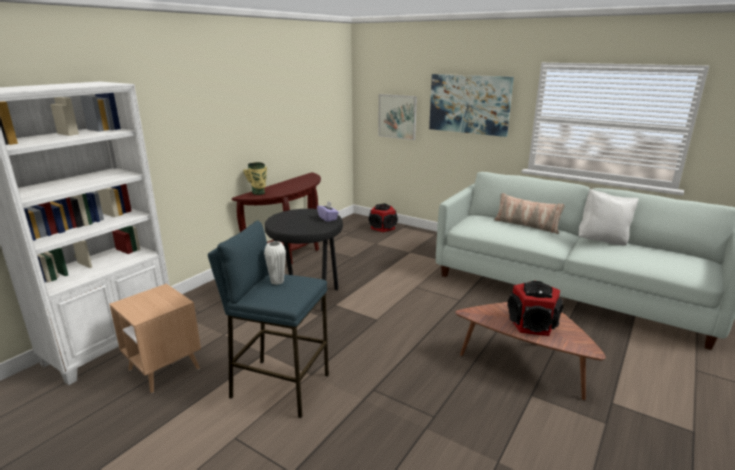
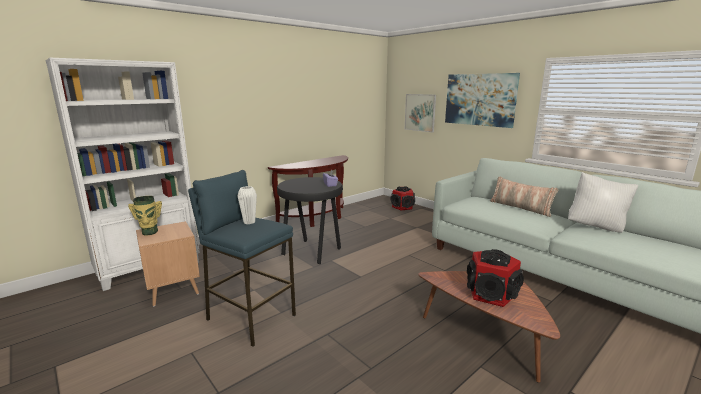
camera: 15 degrees right, 5 degrees down
(259, 193) = (290, 165): vase -> vase (149, 232)

